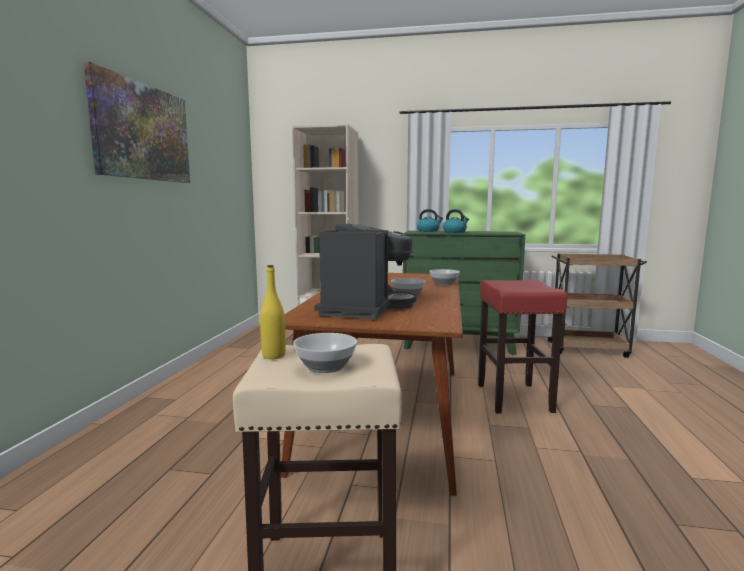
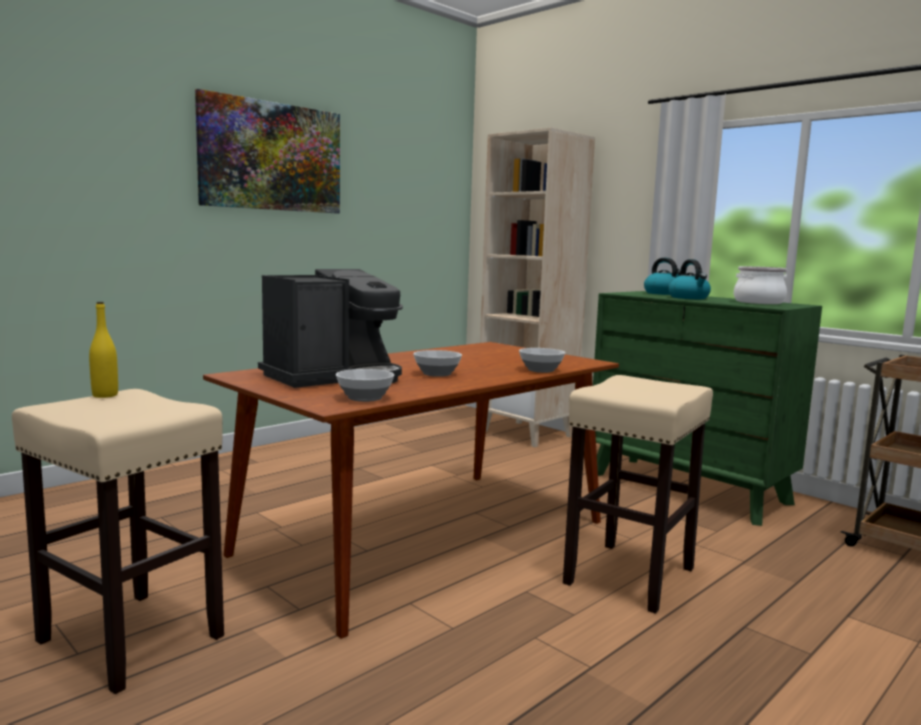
camera: 35 degrees right, 0 degrees up
(324, 367) = (105, 410): bowl -> bowl (364, 398)
(491, 232) = (759, 302): none -> cooking pot
(514, 398) = (629, 576): red stool -> beige stool

